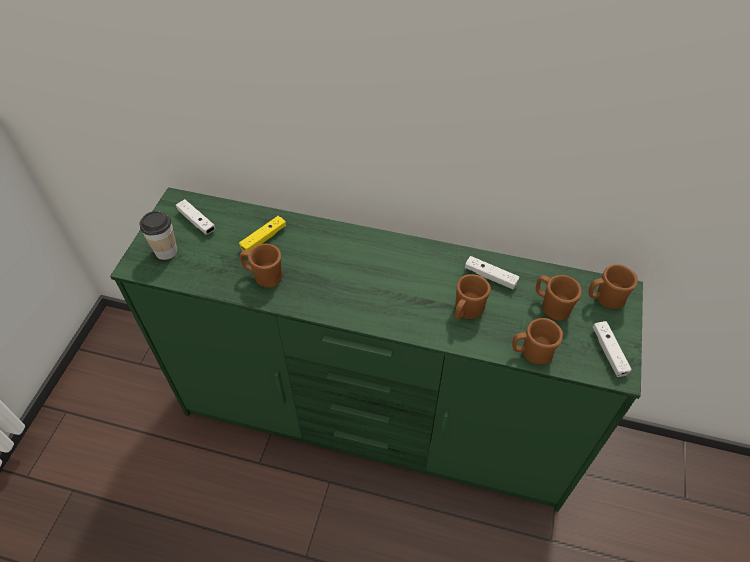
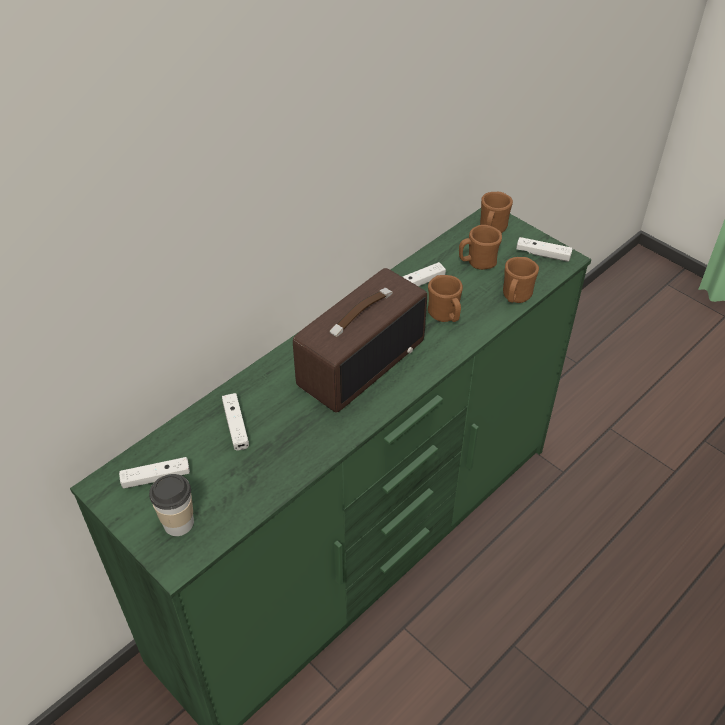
camera: 60 degrees left, 5 degrees down
(264, 238) = (236, 426): yellow game controller -> white game controller
(264, 276) = (290, 445): brown mug -> none
(374, 279) = (361, 361): none -> radio

